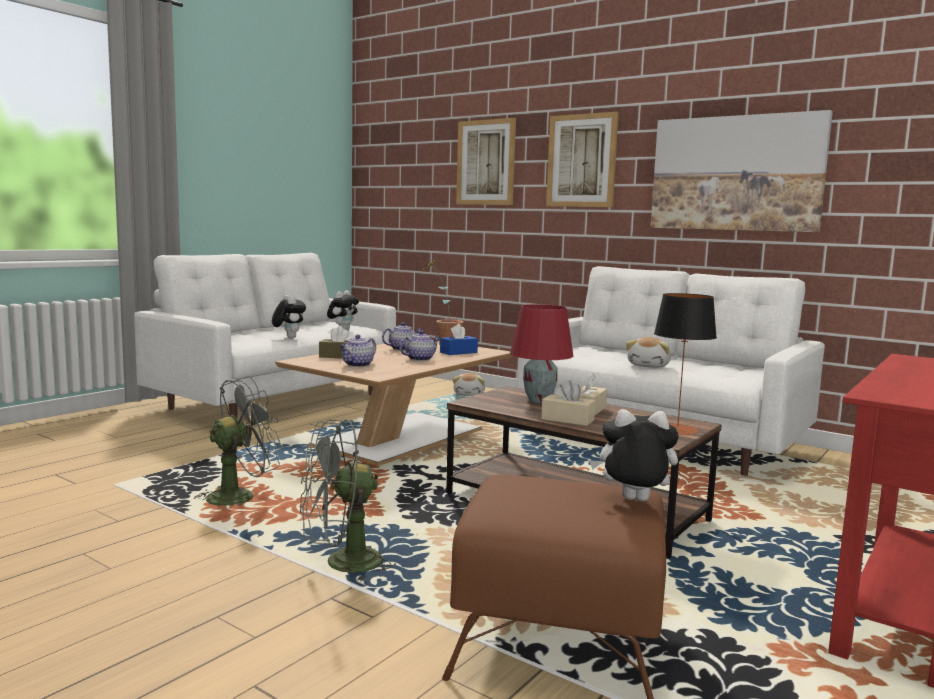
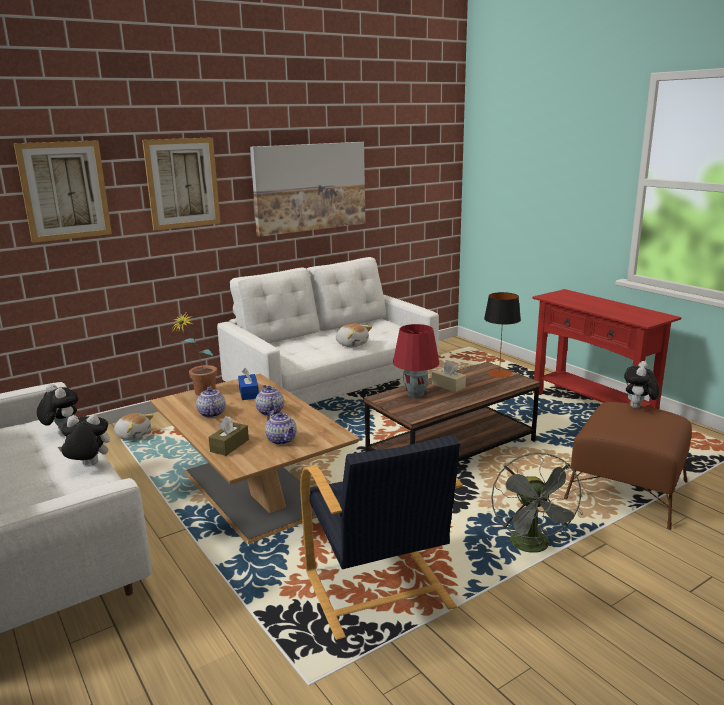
camera: 70 degrees left, 10 degrees up
(240, 496) = (378, 592): grey fan -> black armchair
(567, 420) = (471, 395): beige tissue box -> none

